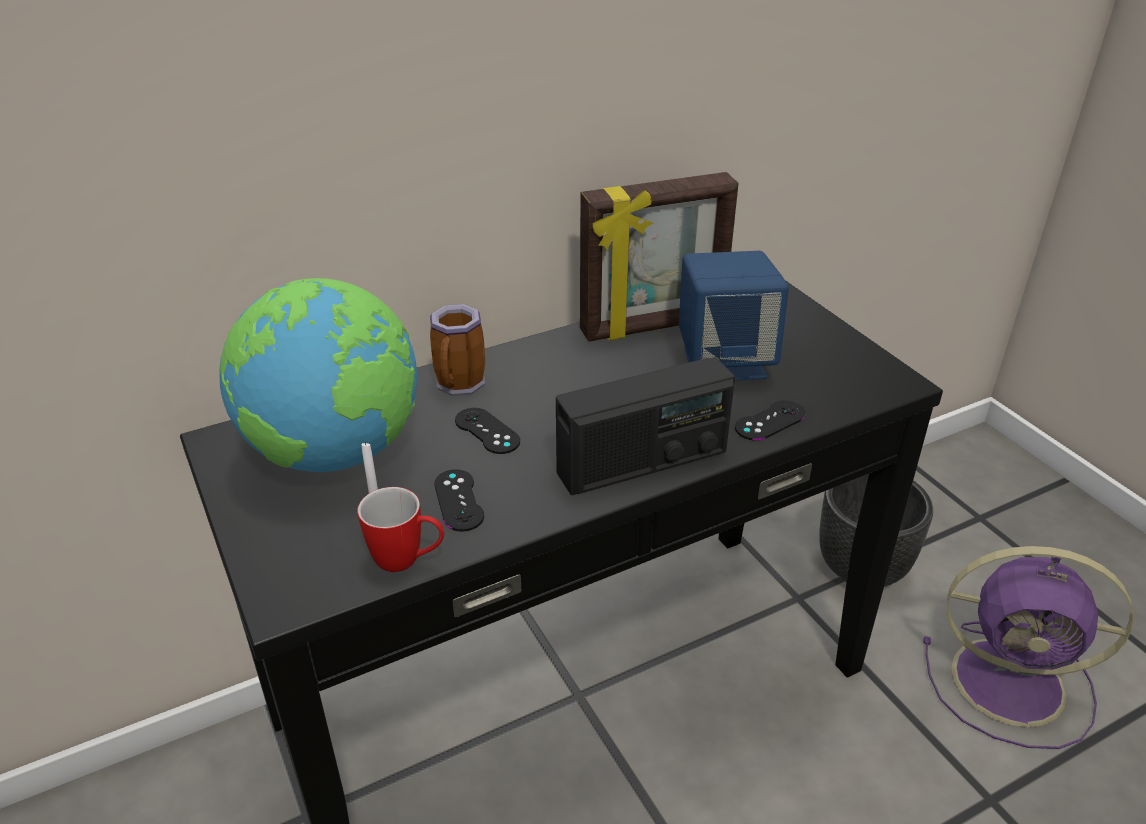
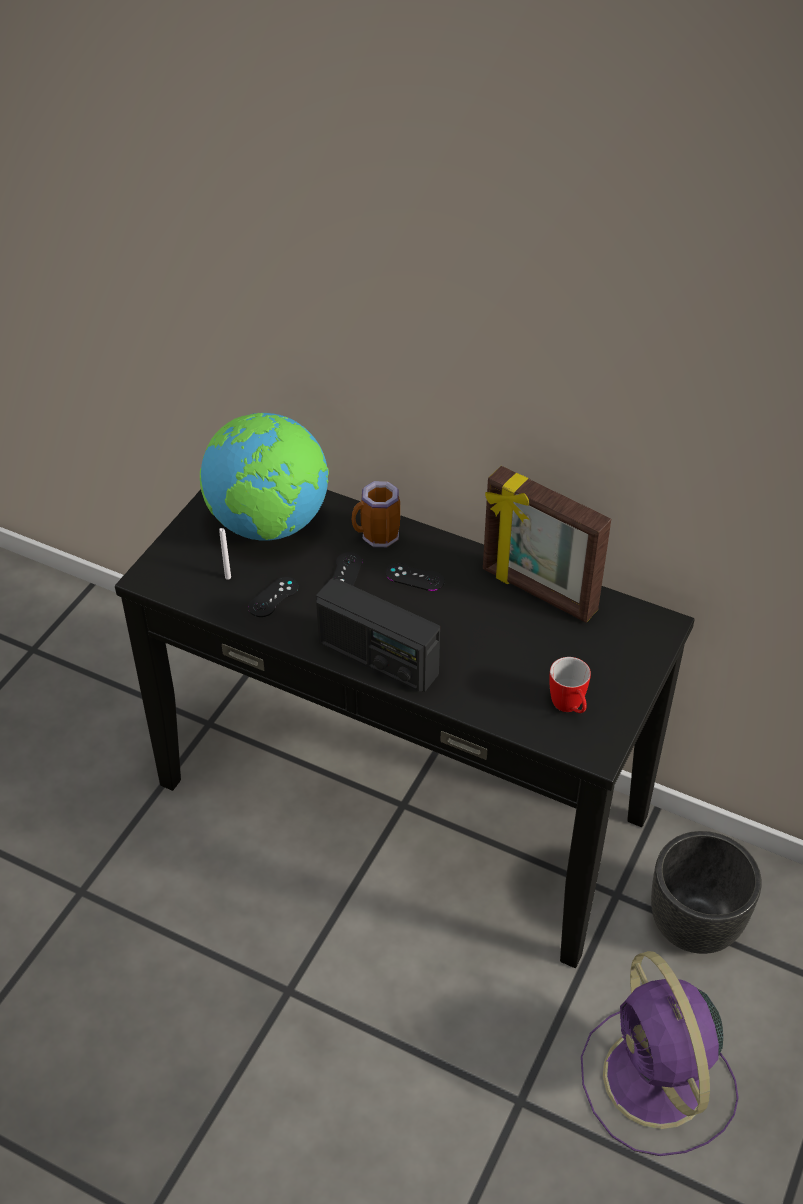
camera: 55 degrees right, 10 degrees up
(408, 561) = (211, 605): mug -> mug (569, 708)
(724, 362) = (529, 648): blue speaker -> none
(770, 421) = (479, 700): black game controller -> black game controller (415, 577)

